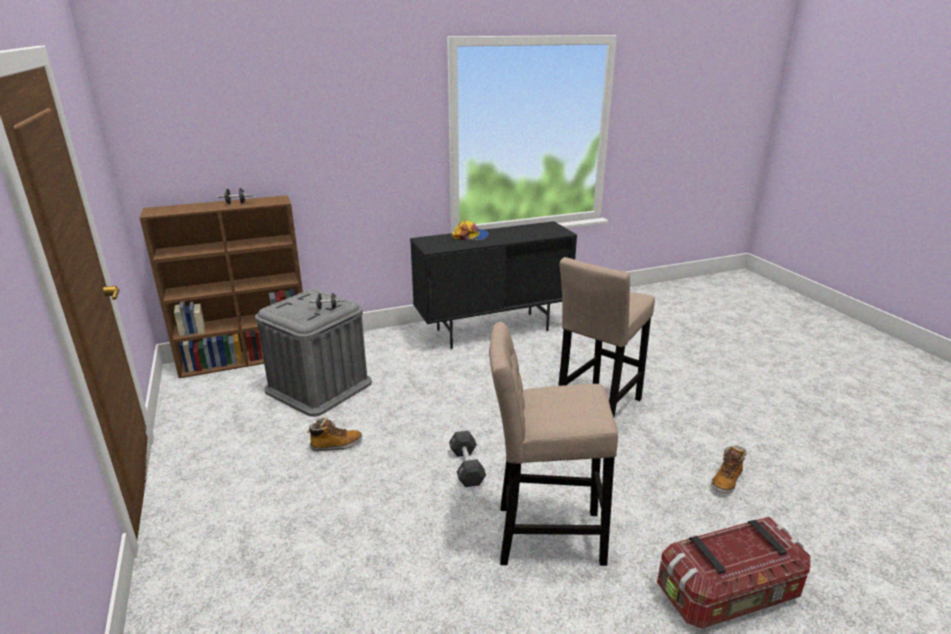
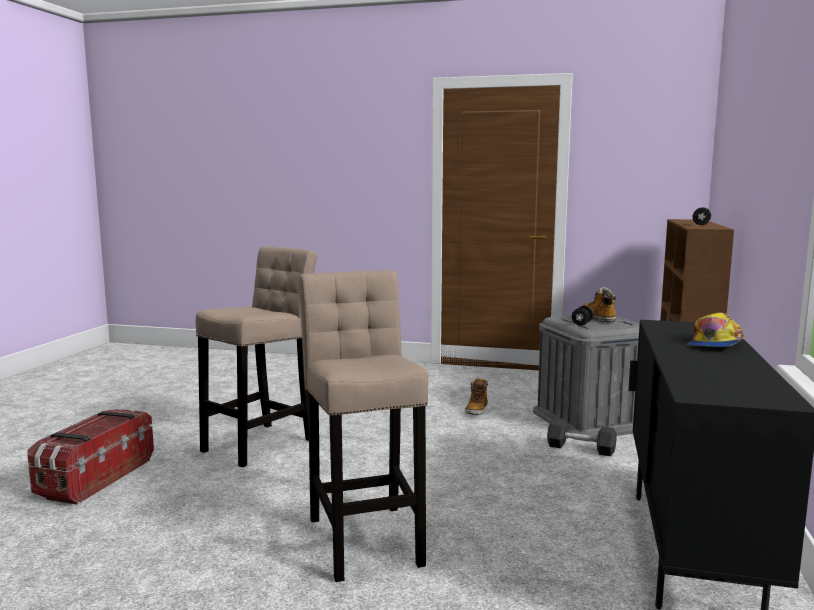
camera: 125 degrees right, 15 degrees down
(466, 467) = (377, 442): black dumbbell -> black dumbbell (581, 448)
(726, 481) = (137, 547): boot -> boot (598, 318)

